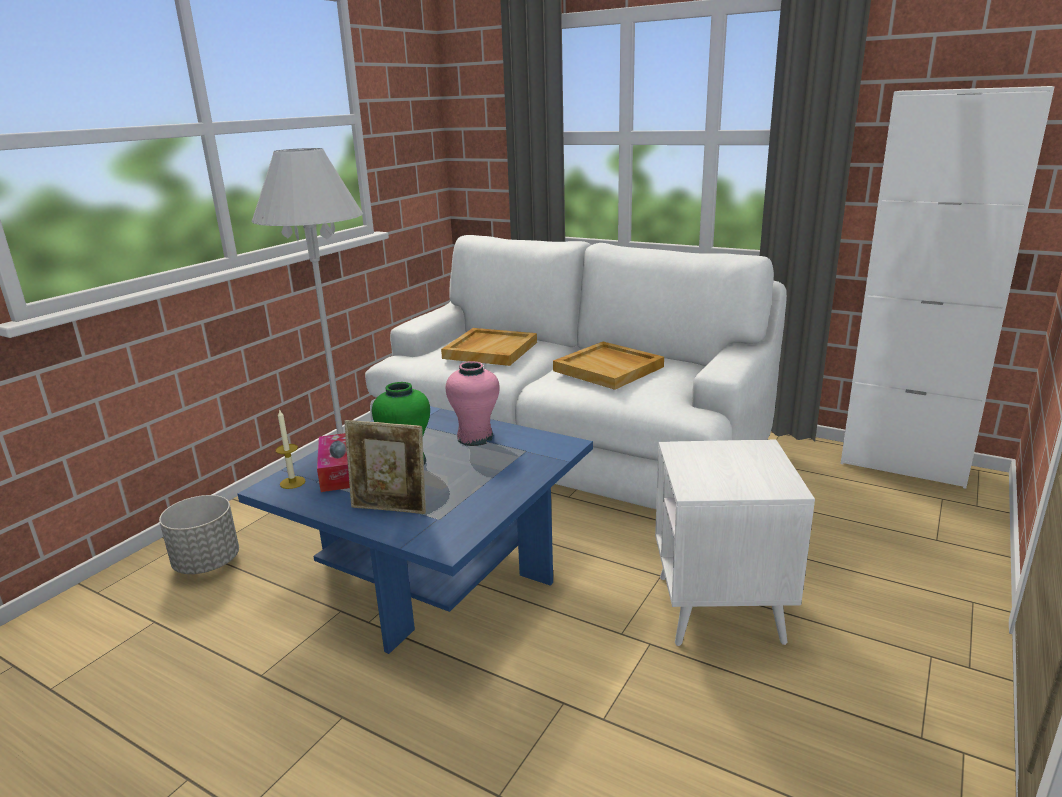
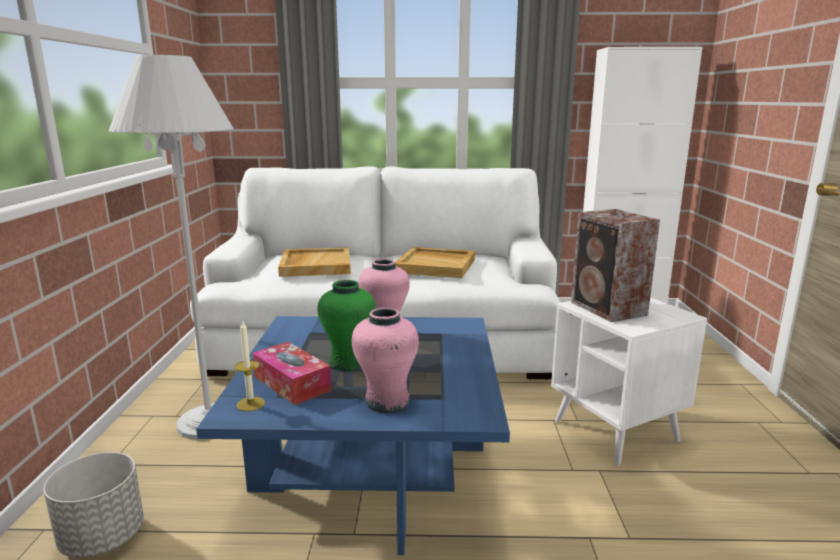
camera: 30 degrees left, 5 degrees down
(390, 508) = (387, 401): picture frame -> pink vase
(705, 461) = (609, 309): none -> speaker

